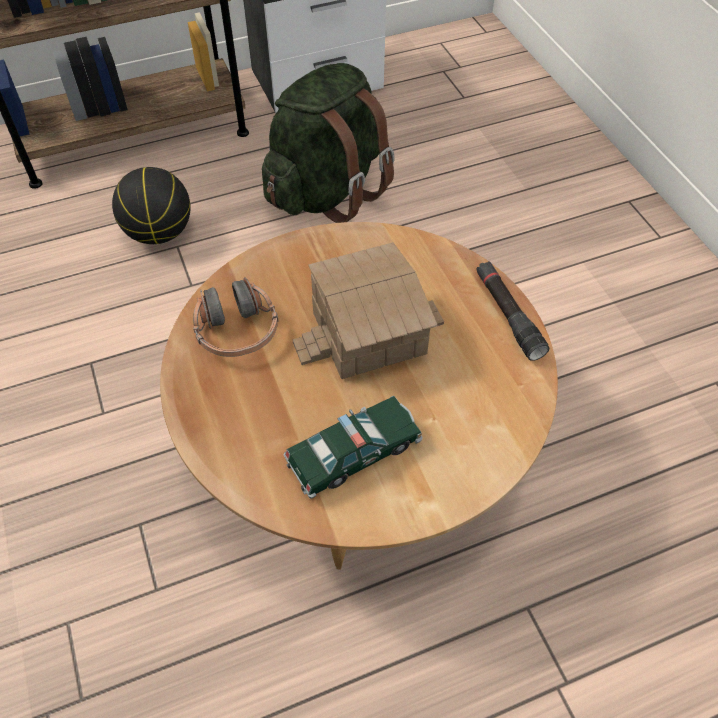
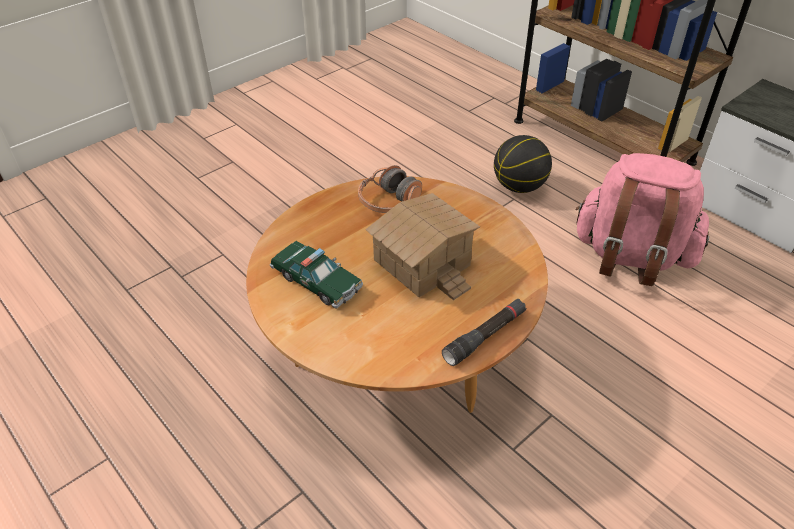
camera: 70 degrees right, 10 degrees down
(327, 192) = (631, 257): green backpack -> pink backpack

